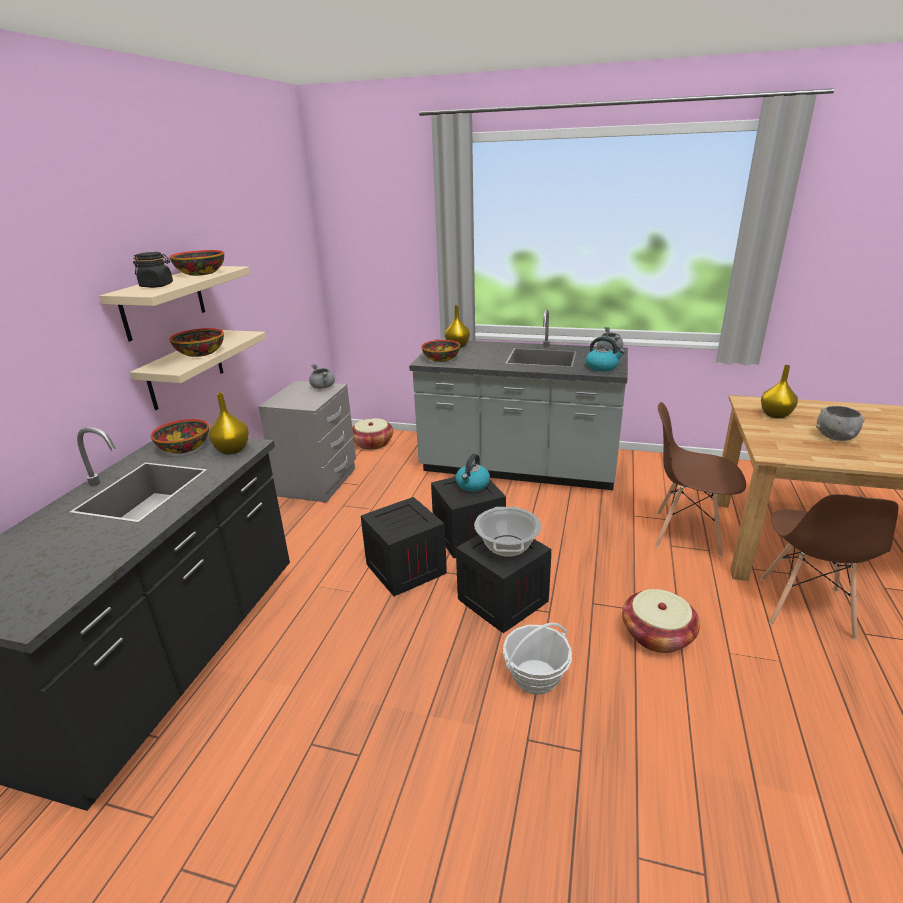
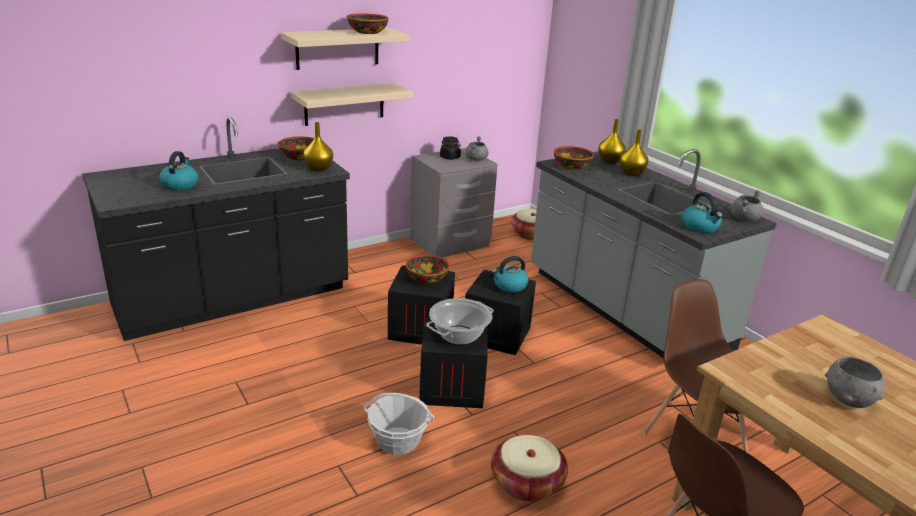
camera: 40 degrees right, 0 degrees up
(89, 545) = (180, 185): none -> kettle
(157, 286) = (321, 34): black jar -> black jar (450, 157)
(200, 353) = (346, 93): bowl -> bowl (426, 278)
(774, 415) = (828, 351): yellow vase -> yellow vase (631, 173)

